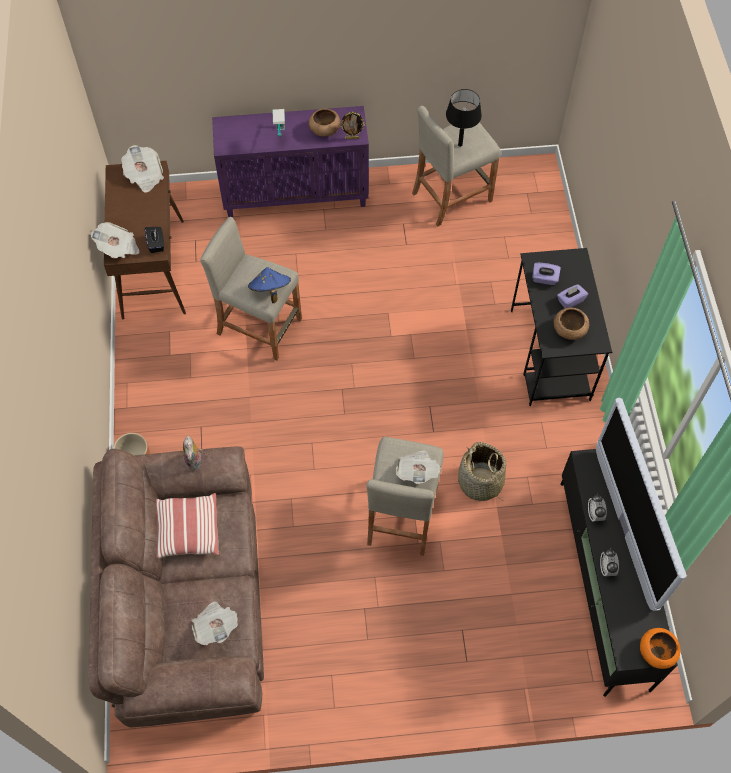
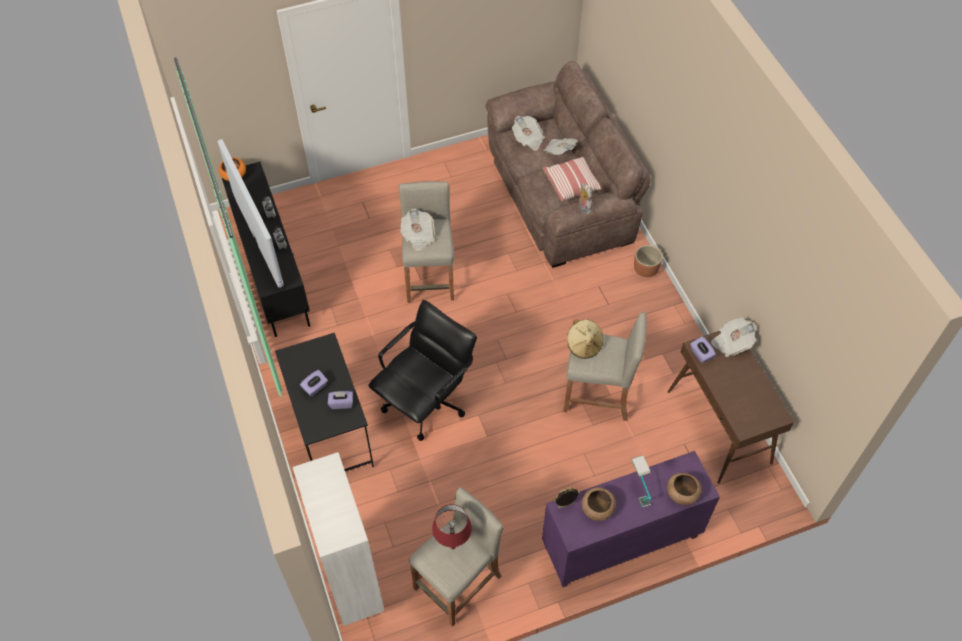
camera: 165 degrees right, 5 degrees down
(144, 176) = (750, 419): newspaper -> newspaper (559, 151)
(156, 244) = (701, 354): black tissue box -> purple tissue box
(270, 291) = (584, 345): blue hat -> beige hat
(443, 361) = (426, 402): none -> black office chair
(460, 145) = (452, 547): black table lamp -> red table lamp
(480, 482) = (374, 312): basket -> none
(547, 215) = (352, 585): none -> white bookcase
(569, 330) = (313, 360): brown bowl -> brown bowl (682, 493)

